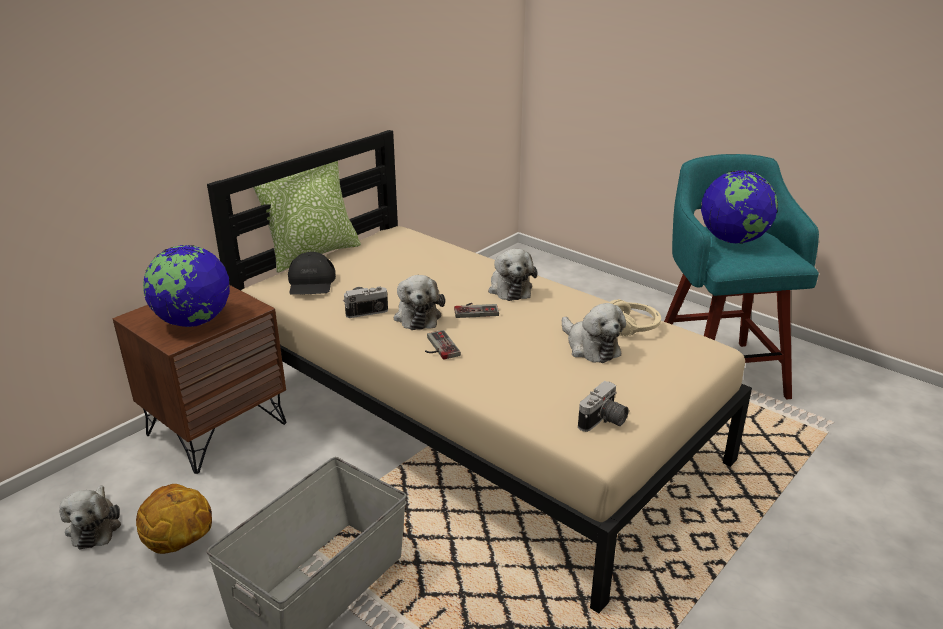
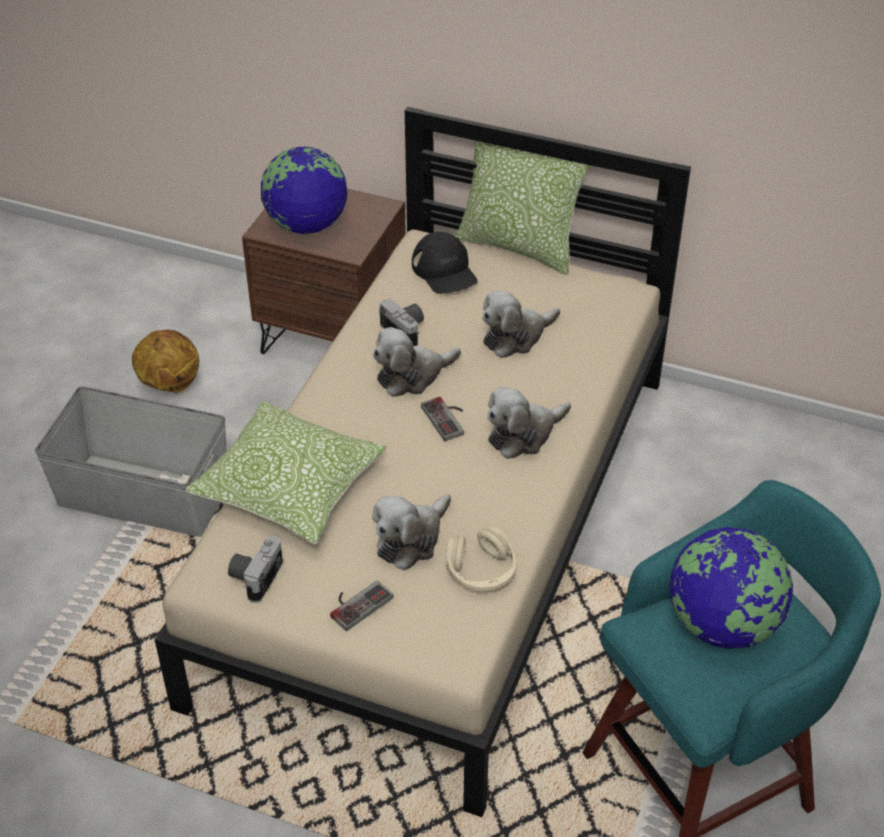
camera: 70 degrees right, 15 degrees up
(95, 526) = (173, 325): plush toy -> plush toy (516, 337)
(311, 282) = (444, 271): black cap -> black cap turned 90 degrees counterclockwise
(438, 347) = (350, 411): game controller -> game controller (357, 602)
(509, 389) = (290, 487): none -> pillow
(604, 422) = (255, 576): camera -> camera turned 90 degrees clockwise

